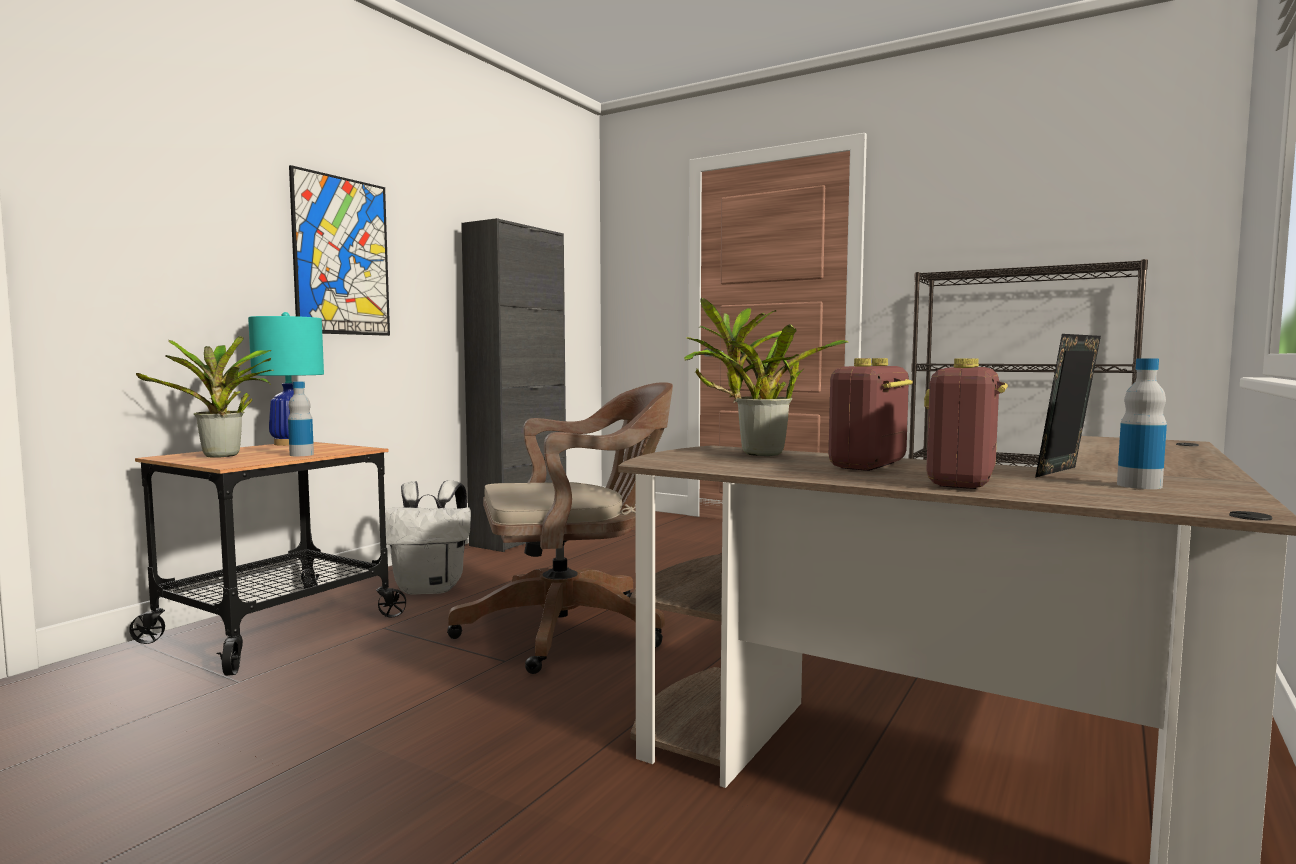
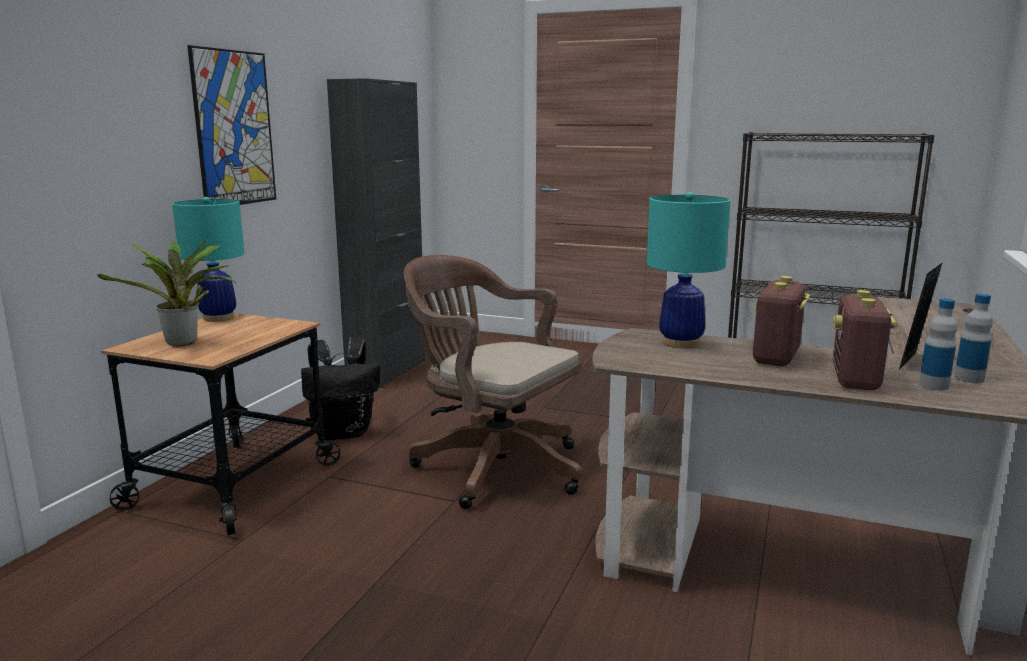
camera: 10 degrees left, 10 degrees up
(301, 455) = (255, 338): bottle -> bottle (933, 385)
(431, 588) = (343, 432): white backpack -> black backpack
(573, 629) = (492, 466): brown office chair -> brown office chair turned 120 degrees counterclockwise
(756, 454) = (681, 343): potted plant -> turquoise table lamp

